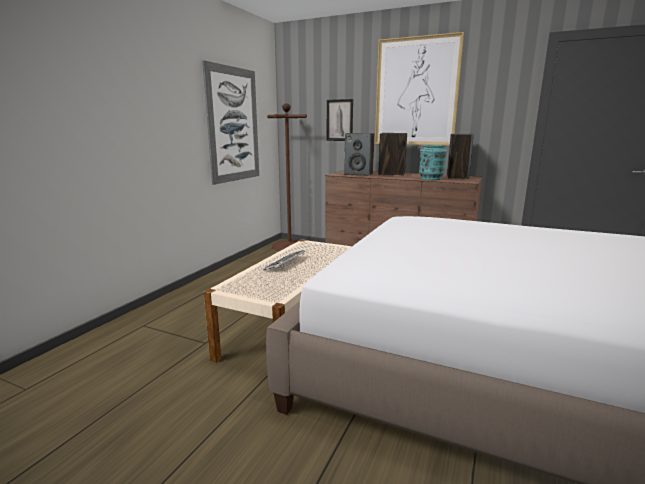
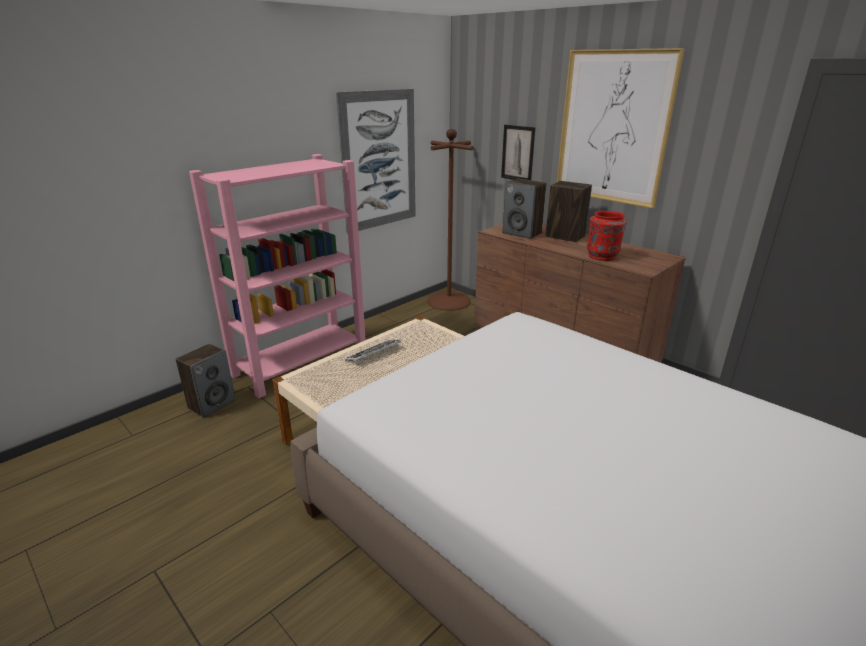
camera: 20 degrees right, 10 degrees up
(187, 300) = (301, 362): none -> pink bookcase
(431, 178) = (603, 256): turquoise vase -> red vase
(457, 177) = (644, 256): speaker -> speaker (212, 404)

